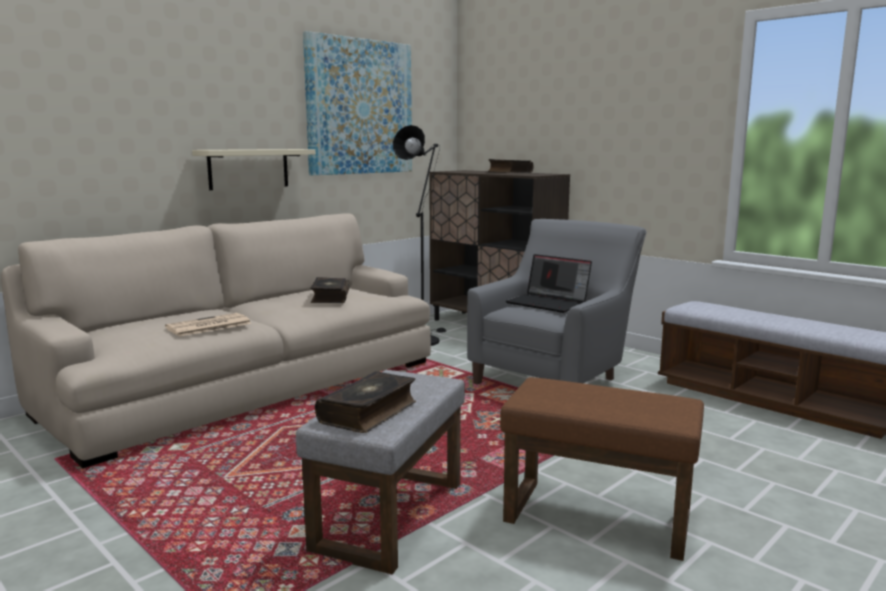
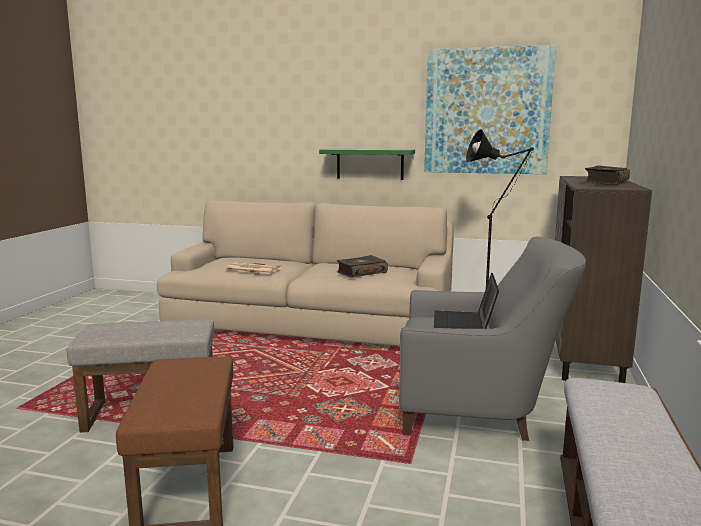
camera: 60 degrees right, 0 degrees up
(248, 168) = (370, 164): beige shelf -> green shelf
(369, 413) = (118, 331): book -> none

